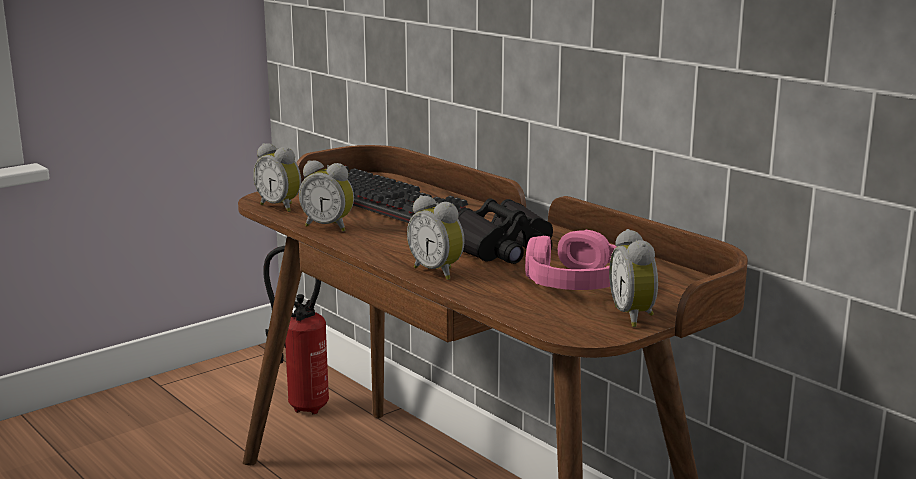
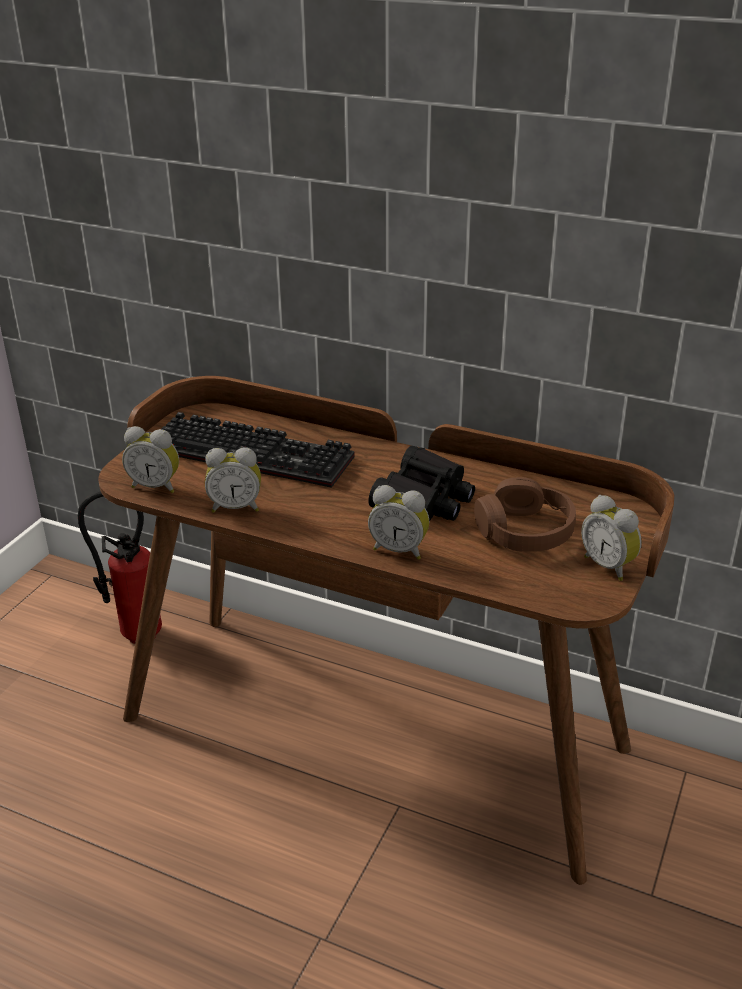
camera: 25 degrees left, 15 degrees up
(574, 282) = (524, 531): pink headphones -> brown headphones

